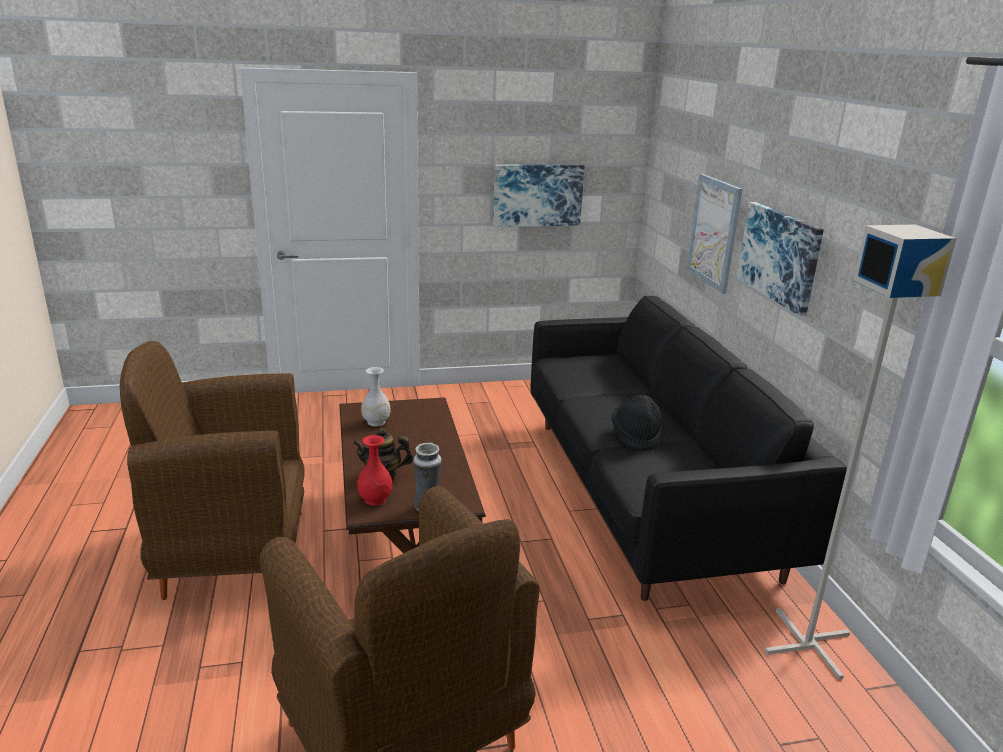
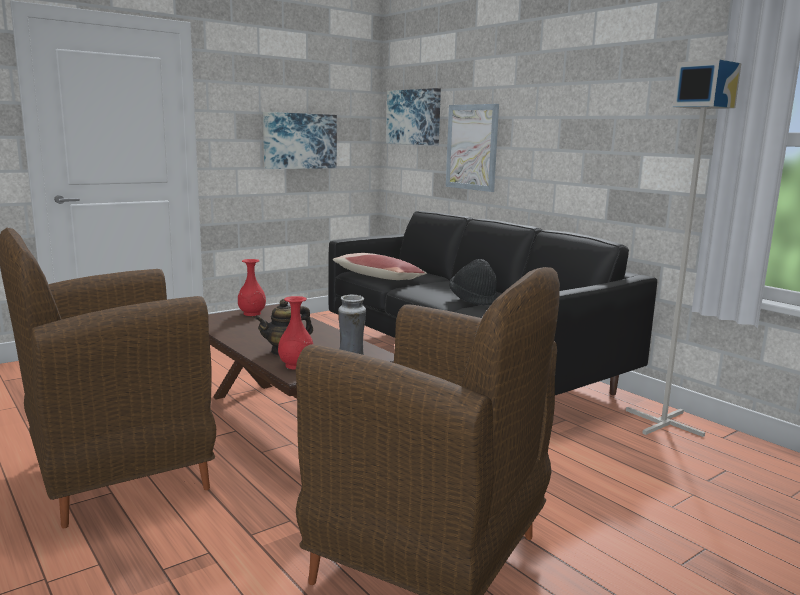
camera: 25 degrees left, 10 degrees down
(376, 422) = (234, 323): white vase -> none
(404, 409) = (251, 313): none -> red vase
(570, 374) = (377, 277): none -> pillow
(780, 255) = (550, 142): picture -> picture (414, 117)

